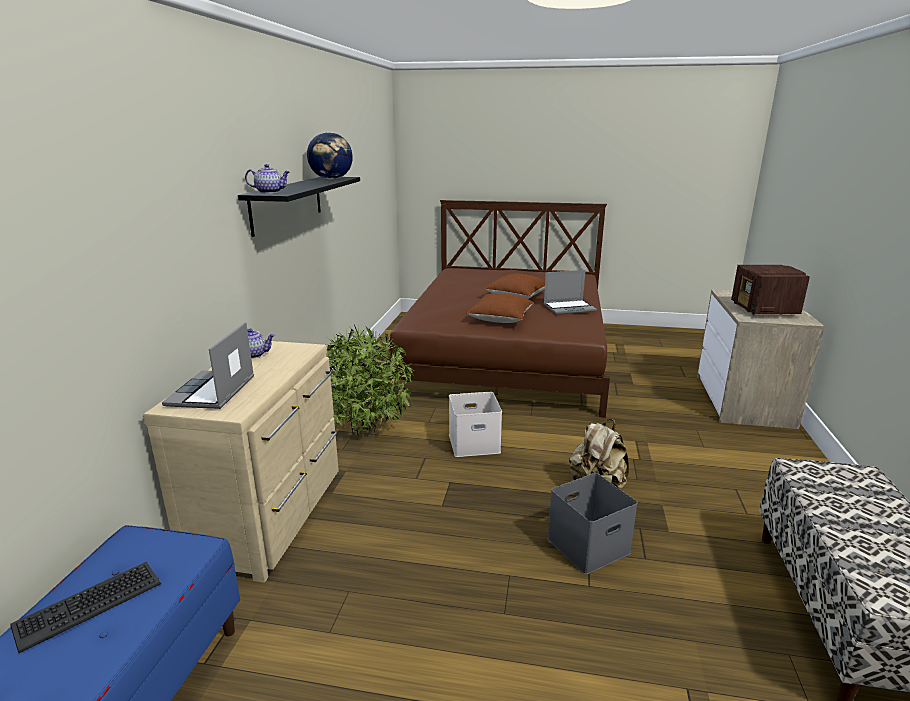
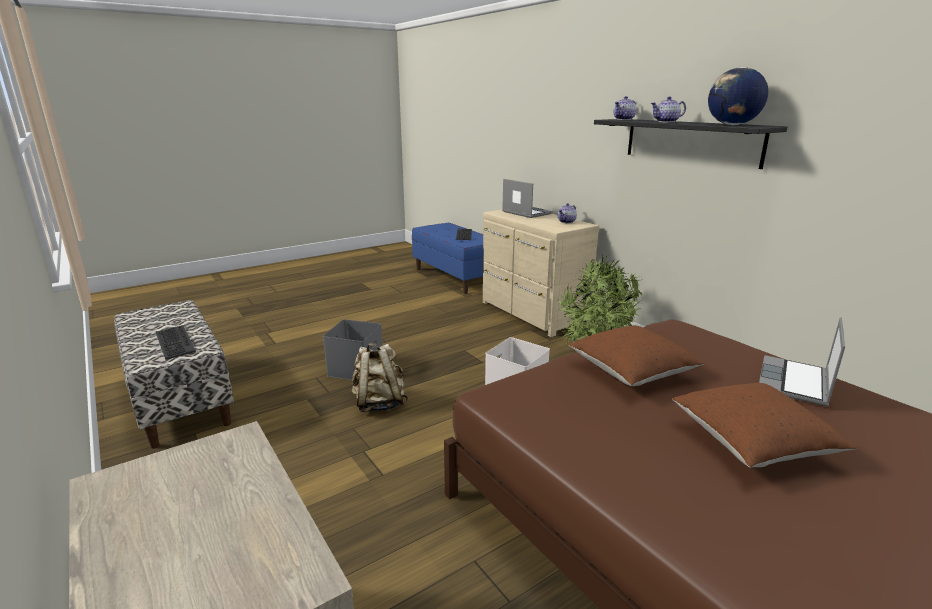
camera: 135 degrees right, 0 degrees up
(307, 185) = (666, 122): none -> teapot
(569, 308) = (621, 452): laptop -> laptop (795, 383)
(764, 310) = (194, 496): radio -> none
(844, 495) = (174, 342): none -> keyboard

